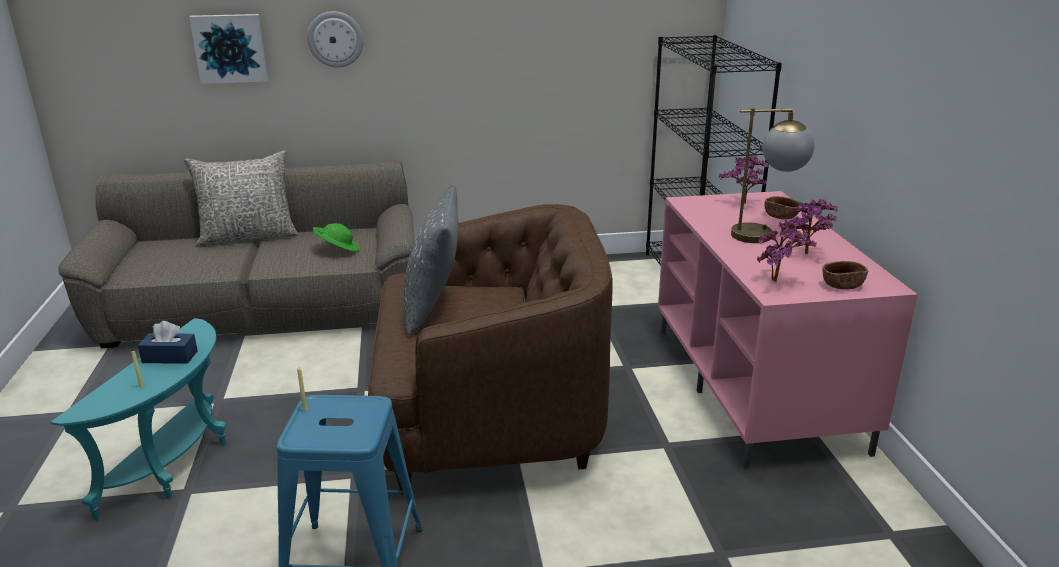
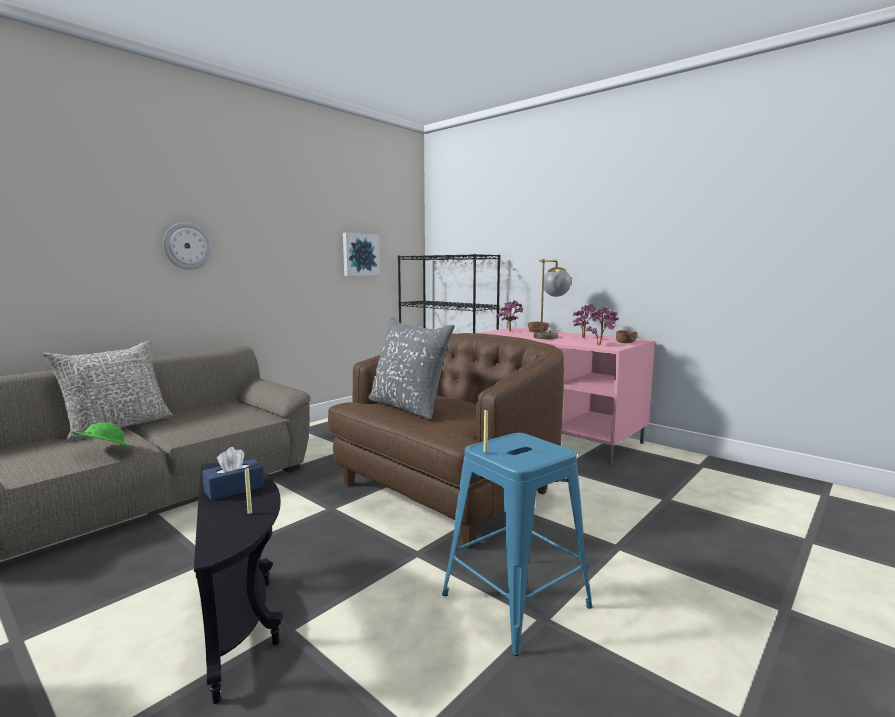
camera: 40 degrees left, 15 degrees down
(176, 465) = (241, 618): turquoise side table -> black side table
(230, 48) = (85, 249): picture -> picture (360, 254)
(337, 250) = (229, 416): green hat -> green hat (104, 452)

